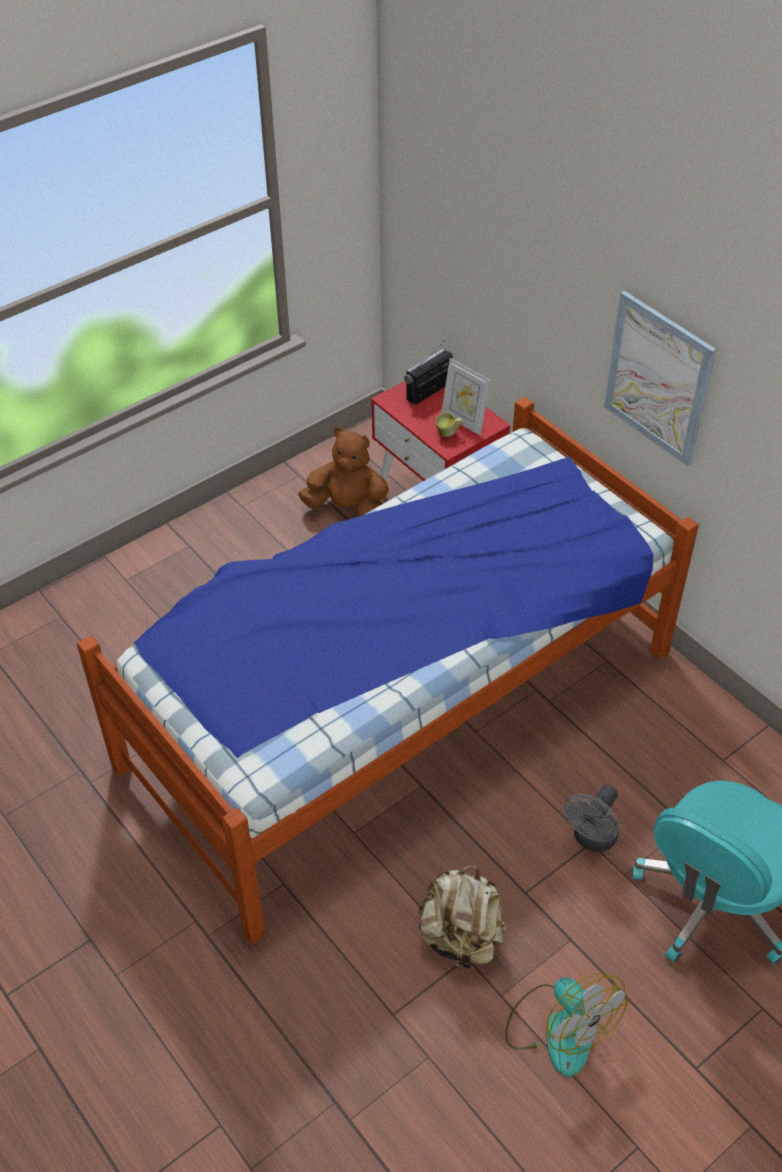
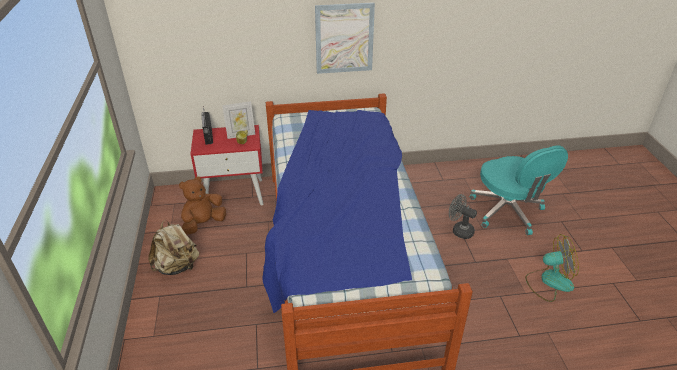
camera: 60 degrees left, 10 degrees down
(461, 937) = (488, 293): beige backpack -> beige backpack (177, 266)
(592, 839) = (459, 230): grey fan -> grey fan turned 150 degrees clockwise

